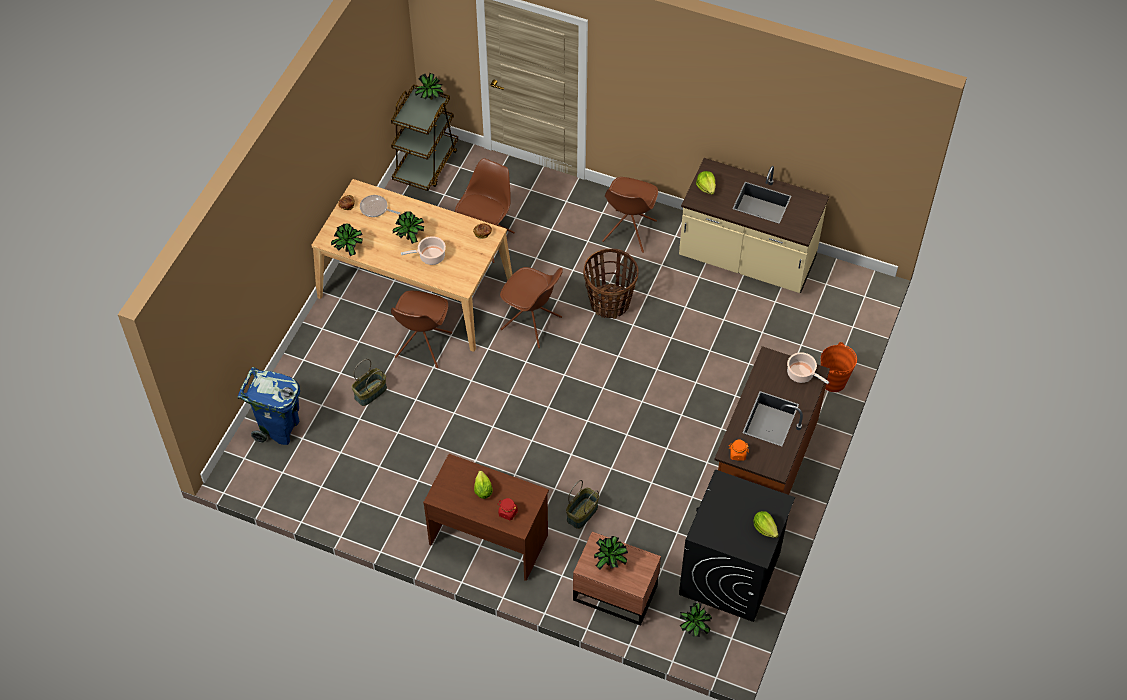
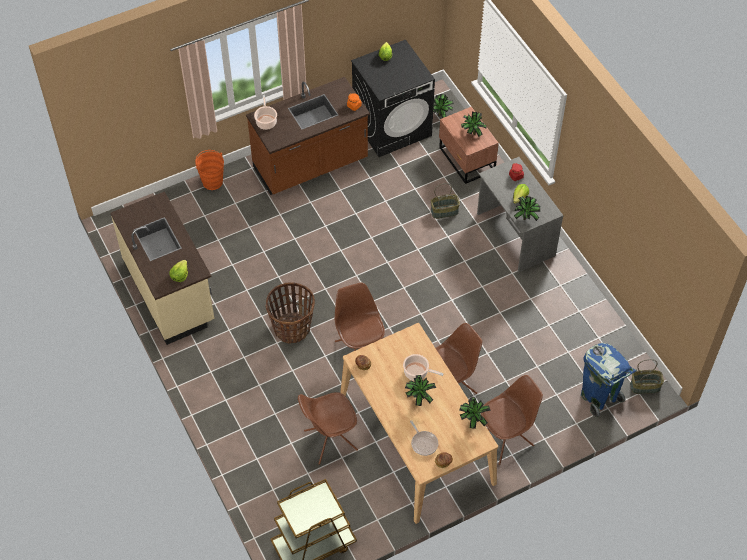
camera: 140 degrees left, 0 degrees up
(370, 393) = (515, 379): basket -> basket (645, 386)
(430, 100) = (294, 513): potted plant -> potted plant (526, 218)
(488, 538) = (515, 235): brown desk -> grey desk
(628, 232) = (224, 370): brown chair -> brown chair (506, 439)

